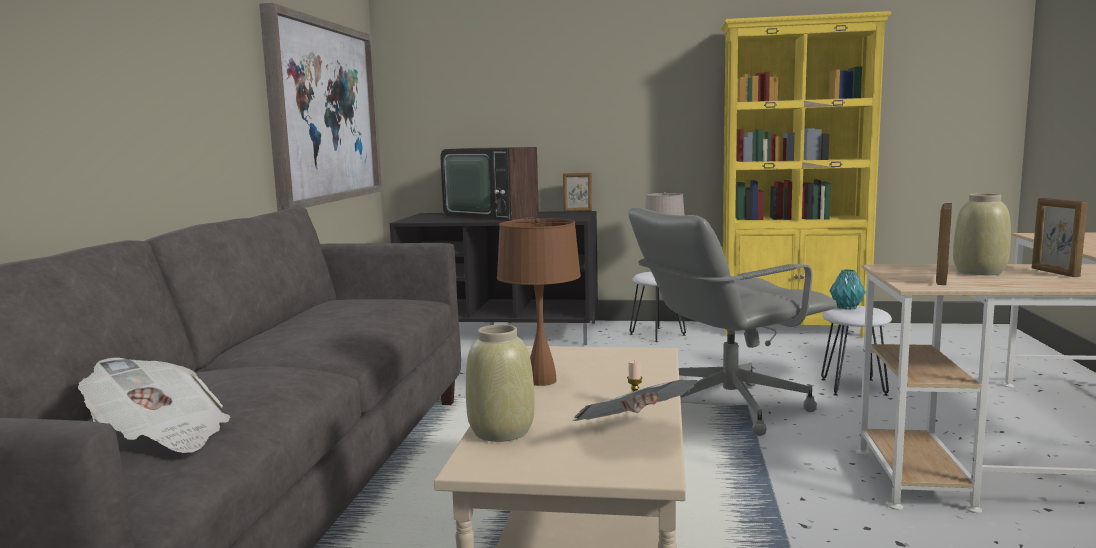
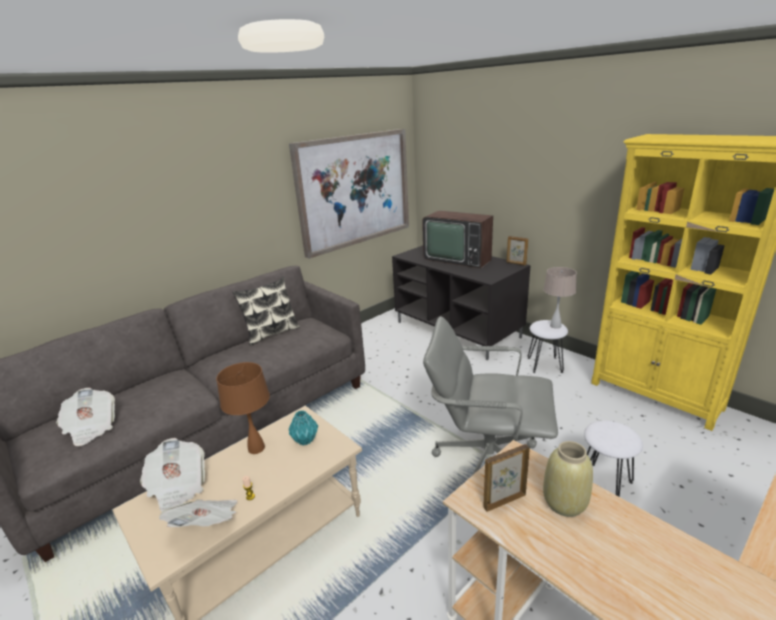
camera: 40 degrees right, 15 degrees up
(311, 312) = (271, 333): none -> pillow
(493, 215) = (458, 258): television -> television turned 45 degrees counterclockwise
(502, 432) = (177, 487): beige vase -> newspaper
(846, 308) = (608, 427): turquoise vase -> turquoise vase (305, 440)
(1054, 272) = (624, 542): picture frame -> none

